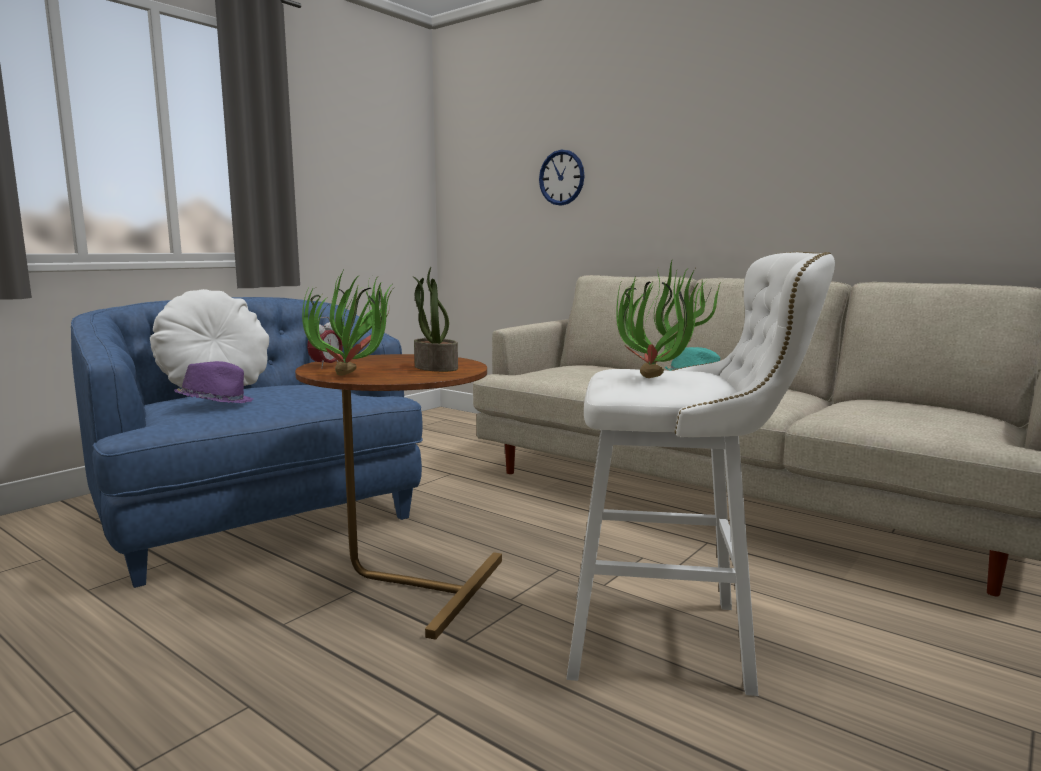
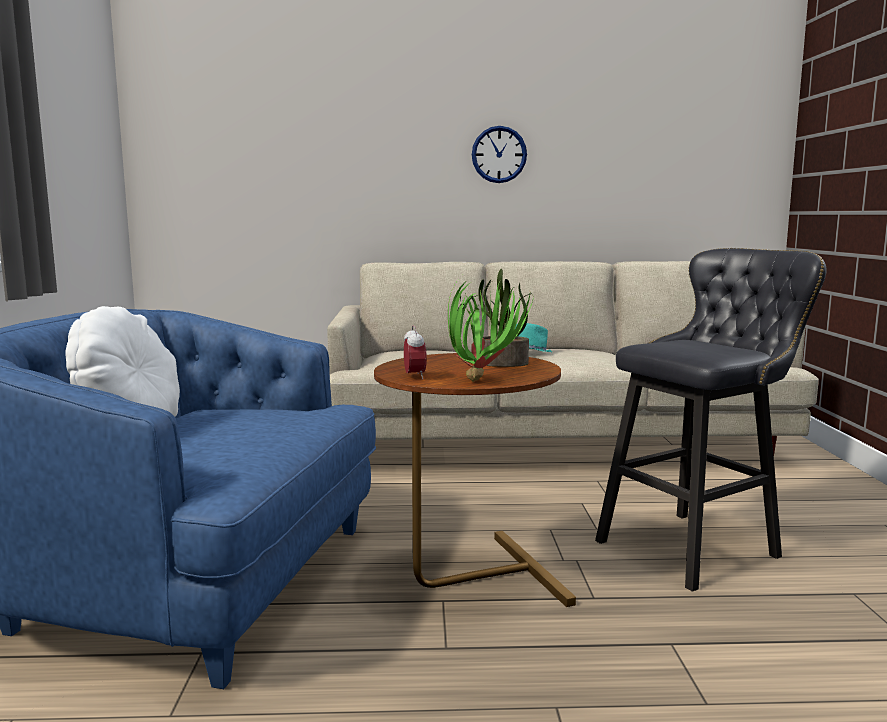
camera: 40 degrees left, 0 degrees up
(215, 403) = (216, 444): purple hat -> none
(561, 177) = (311, 162): wall clock -> wall clock (499, 154)
(661, 380) = (706, 348): potted plant -> none
(684, 641) = (700, 544): white stool -> black stool

